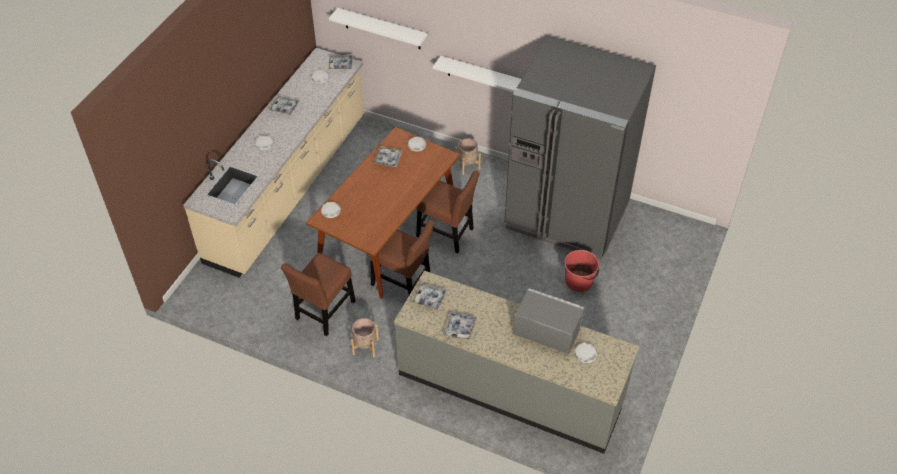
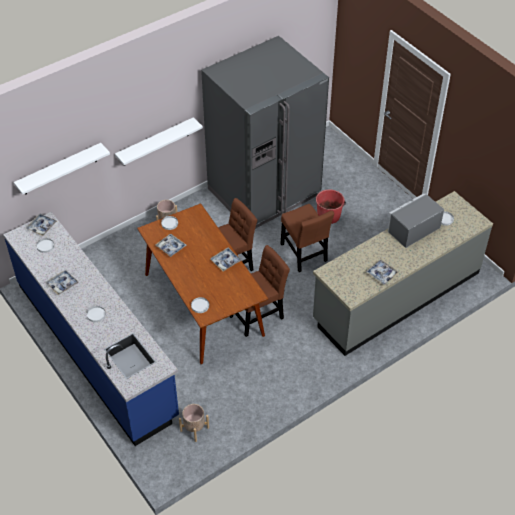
camera: 60 degrees left, 0 degrees up
(289, 188) = (96, 348): beige counter -> blue counter
(324, 313) = (253, 379): brown chair -> brown chair (304, 254)
(365, 347) = (305, 365): beige planter -> beige planter (194, 429)
(429, 298) = (342, 279): tray -> tray (225, 261)

